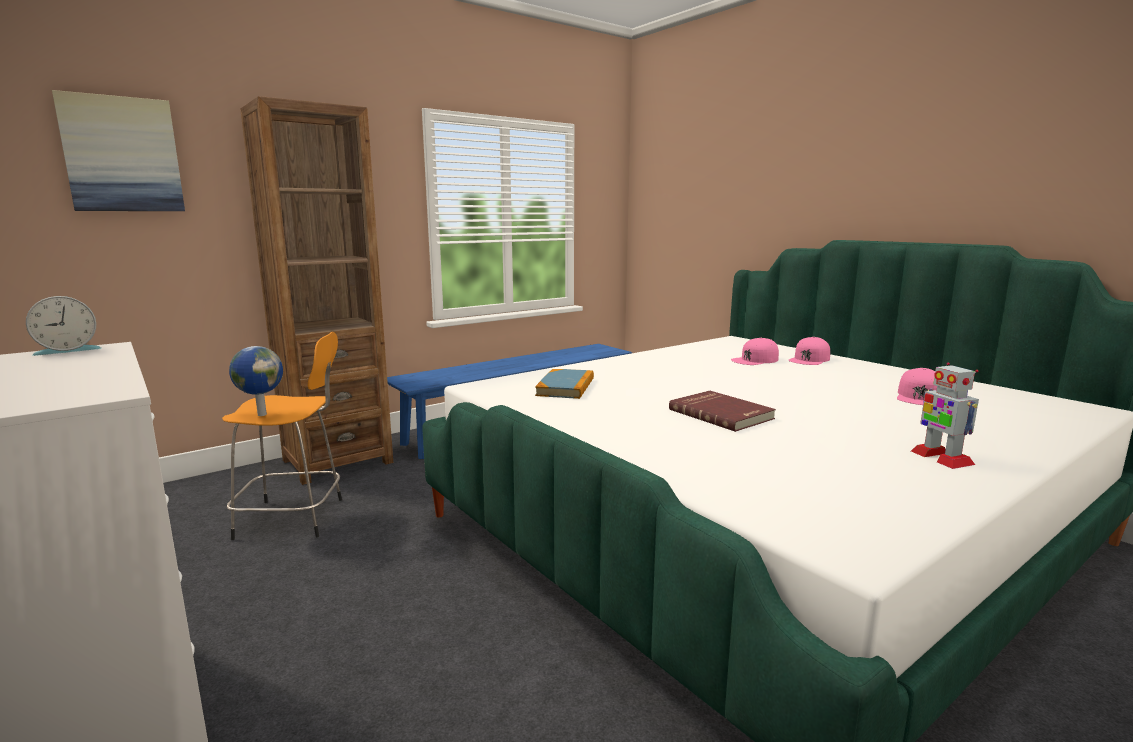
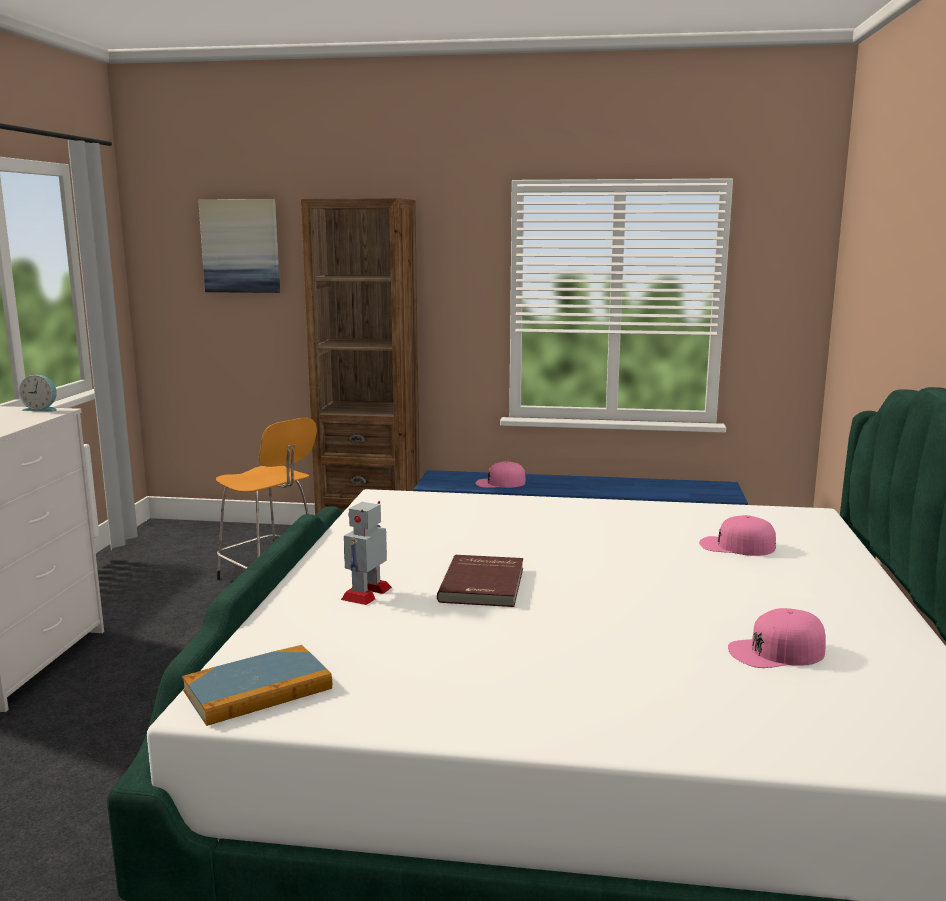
camera: 45 degrees right, 0 degrees up
(261, 414) = (241, 479): globe -> none
(566, 387) = (442, 517): book -> book (258, 690)
(809, 359) = (816, 566): pink cap -> pink cap (500, 483)
(940, 457) = (528, 700): toy robot -> toy robot (366, 593)

